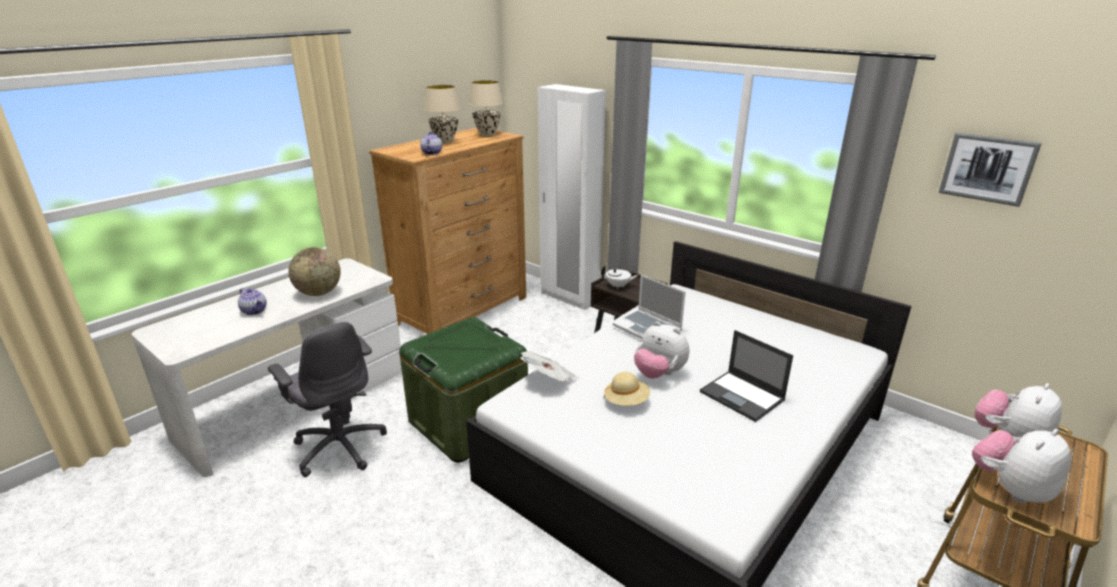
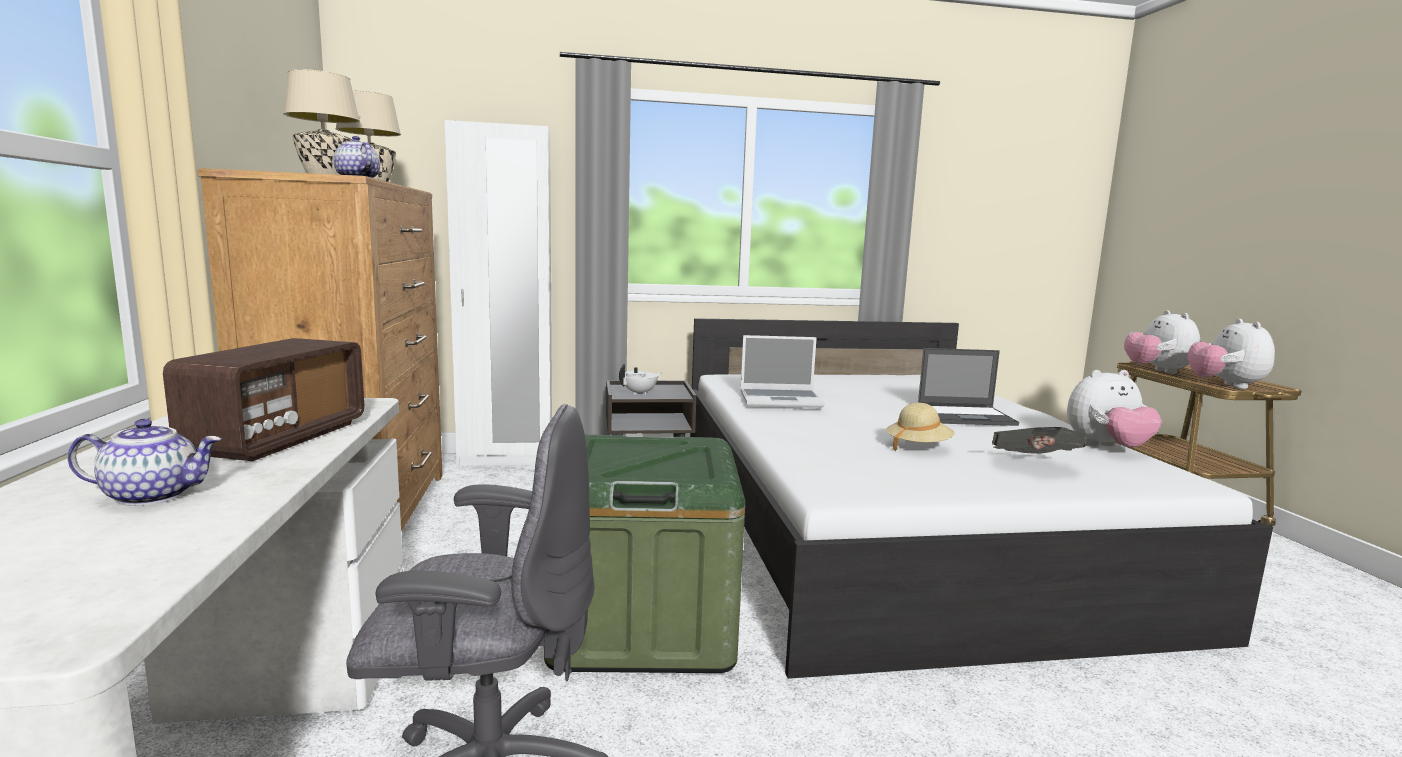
camera: 50 degrees left, 15 degrees down
(319, 293) = (278, 438): globe -> radio
(550, 380) = (814, 458): newspaper -> newspaper (1034, 465)
(659, 374) = (878, 424): plush toy -> plush toy (1106, 447)
(987, 168) = (977, 186): picture -> none

